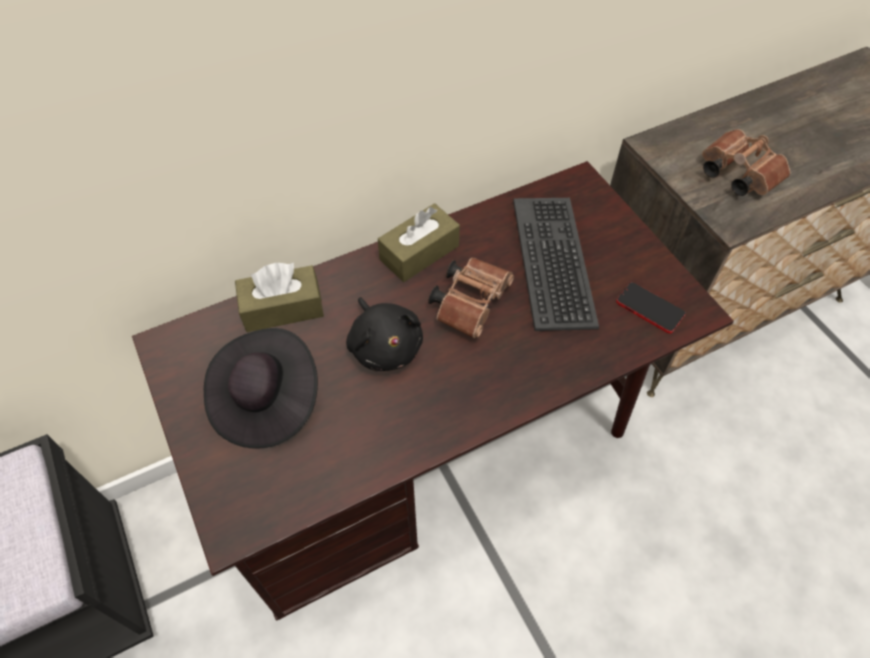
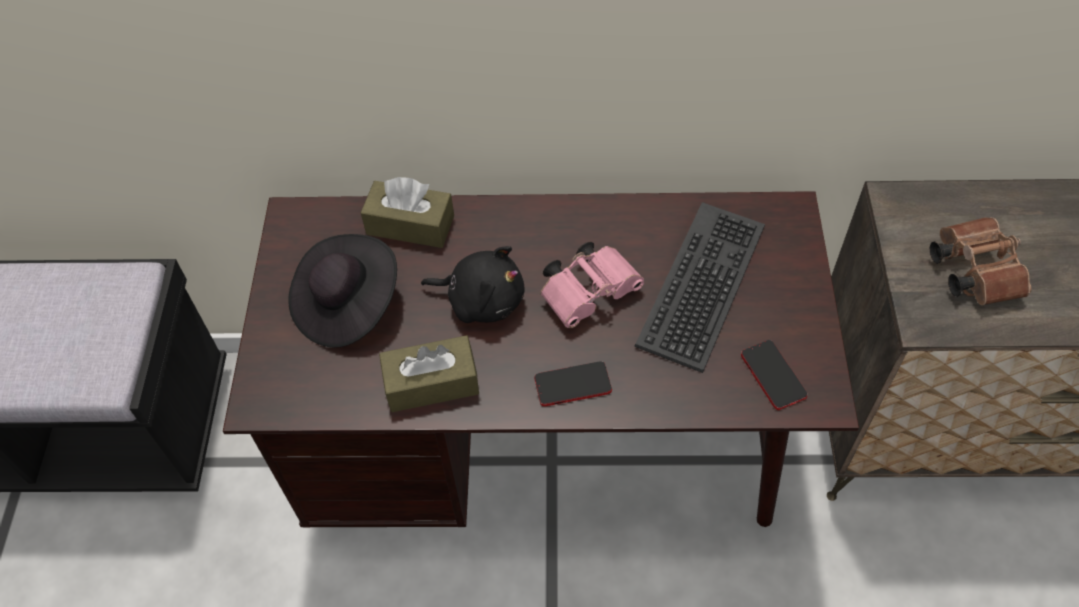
camera: 30 degrees right, 0 degrees up
(385, 345) = (482, 299): black plush toy -> black plush toy turned 75 degrees counterclockwise
(419, 252) = (571, 221): brown tissue box -> brown tissue box (431, 383)
(471, 302) = (591, 292): brown binoculars -> pink binoculars
(505, 383) = (572, 384): none -> phone

